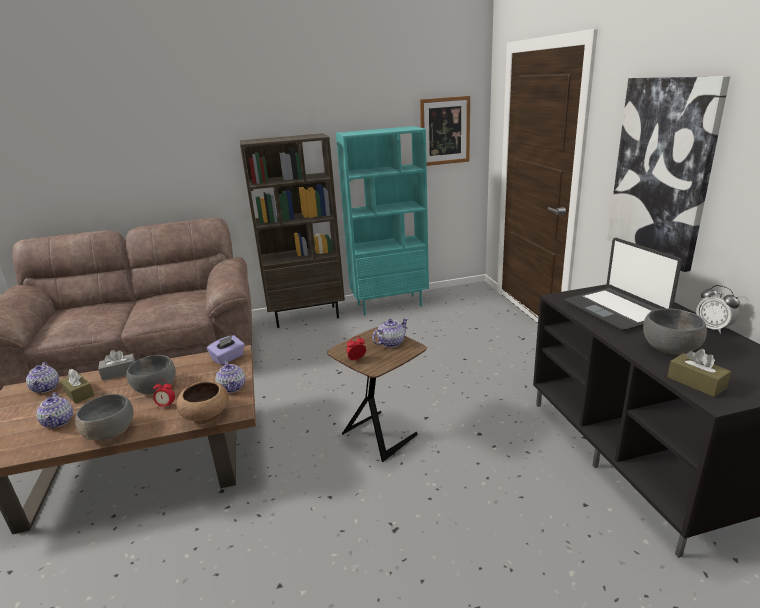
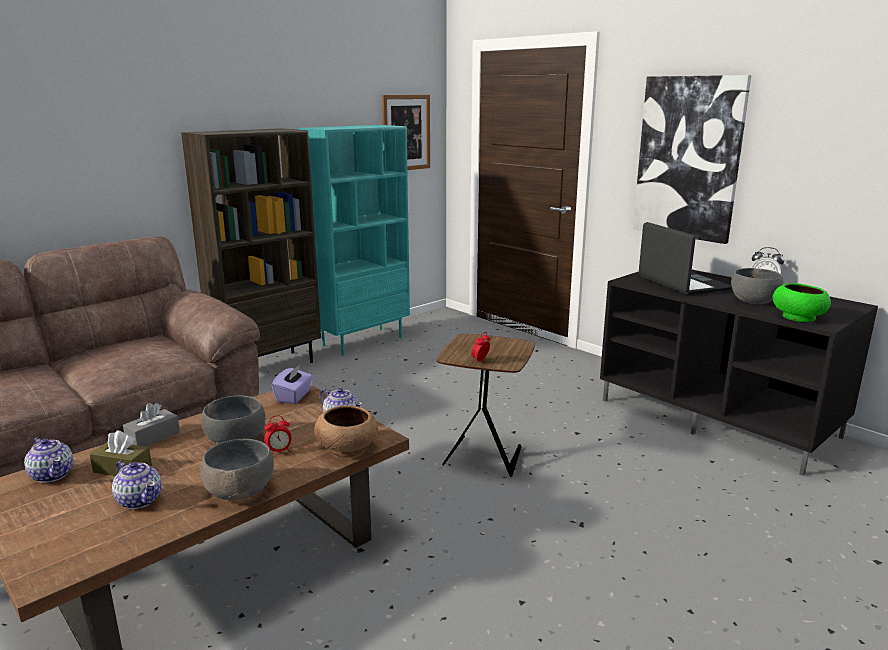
camera: 30 degrees left, 5 degrees down
(390, 343) = (494, 343): teapot -> none
(615, 310) = (682, 283): laptop -> laptop turned 150 degrees counterclockwise
(696, 382) = (798, 317): brown tissue box -> green bowl

